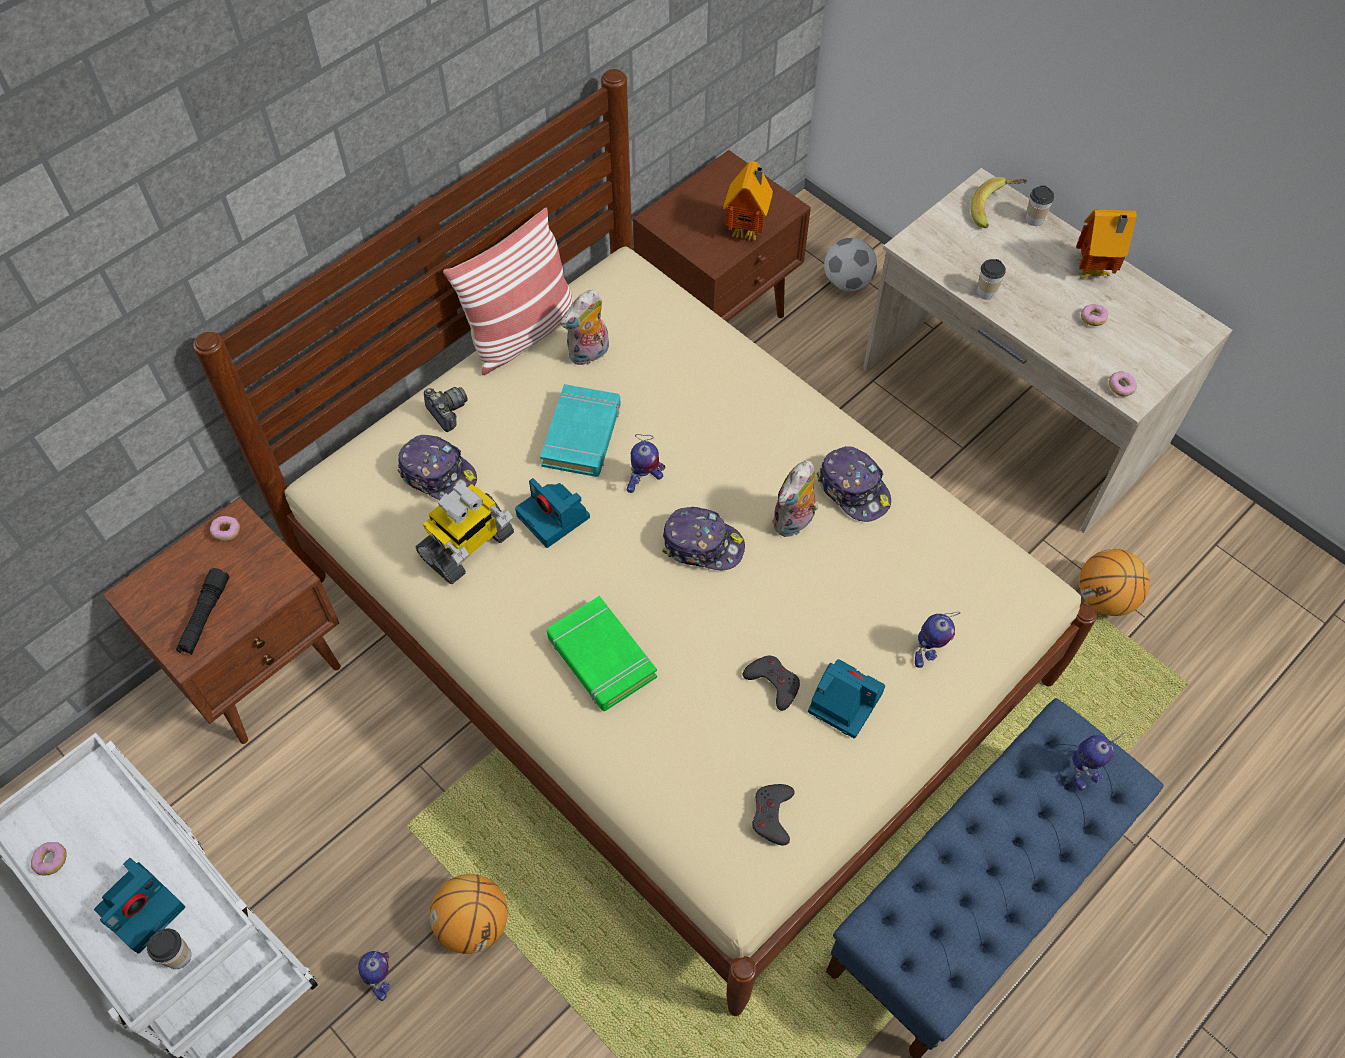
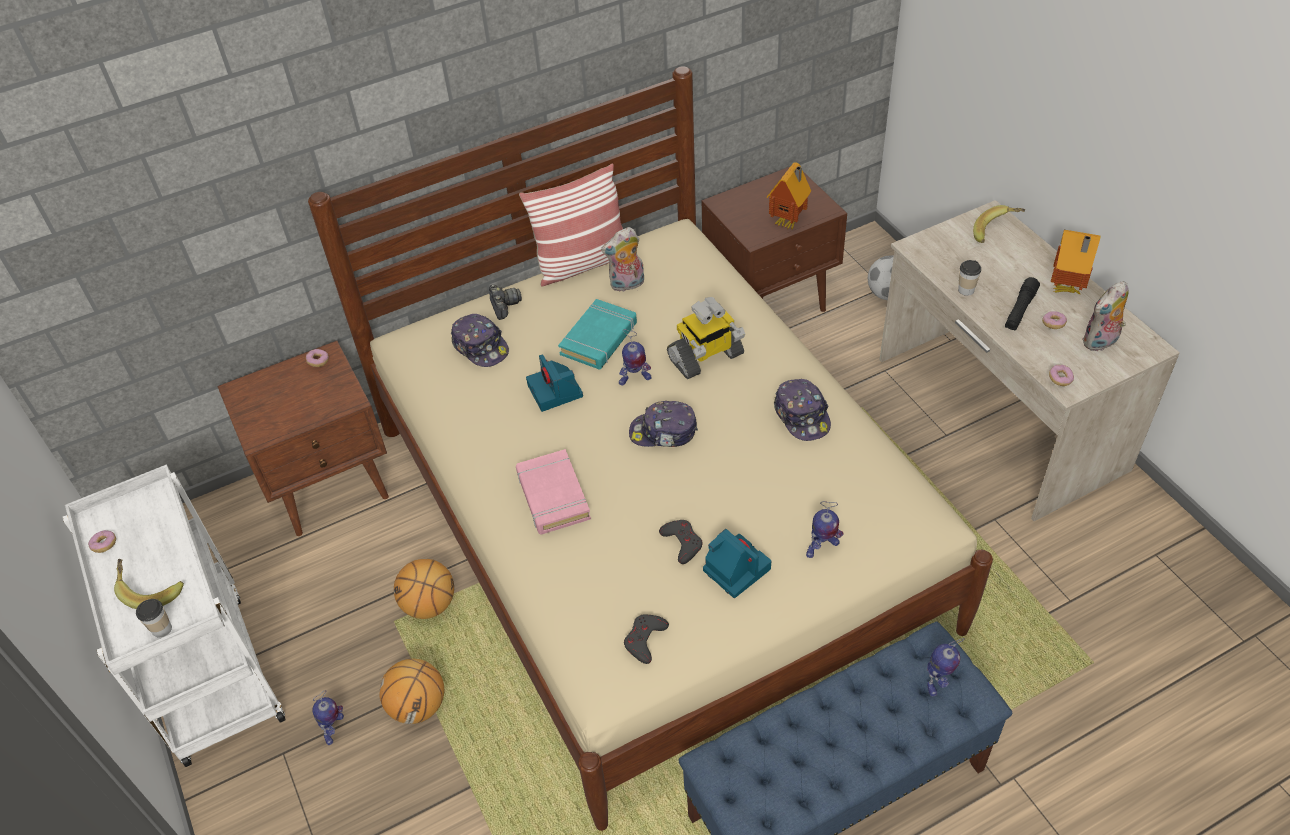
camera: 20 degrees right, 10 degrees down
(142, 907) = (151, 589): camera -> banana
(205, 616) = (280, 414): black flashlight -> black flashlight (1020, 310)
(467, 547) = (482, 399): toy robot -> toy robot (706, 357)
(601, 657) = (553, 496): green book -> pink book
(702, 545) = (663, 432): cap -> cap turned 150 degrees clockwise
(794, 523) = (743, 430): plush toy -> plush toy (1100, 343)
(1034, 219) = (1028, 243): cup -> none
(1105, 598) = (1037, 577): basketball -> basketball (429, 605)

